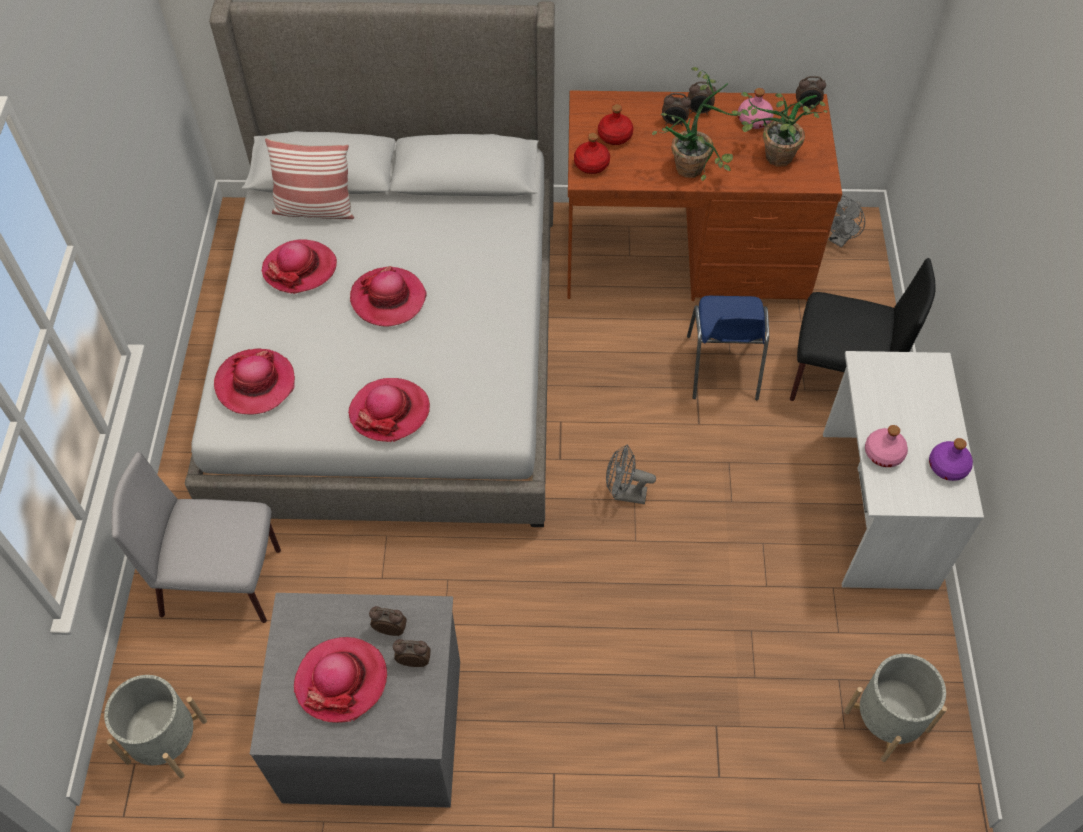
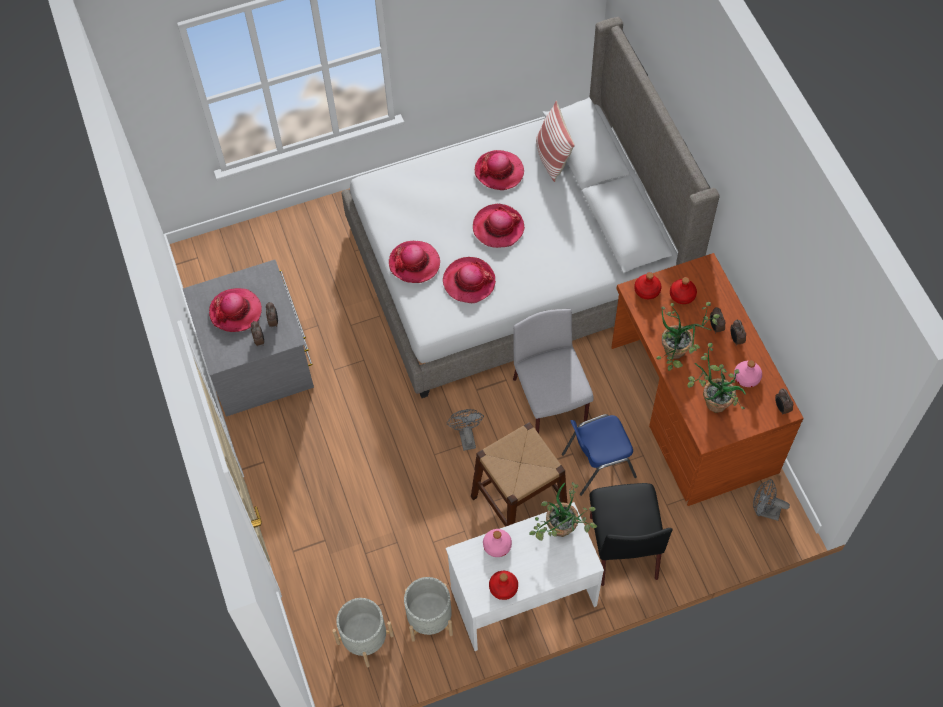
camera: 70 degrees right, 5 degrees up
(166, 741) = (214, 266): grey planter -> grey planter (430, 618)
(224, 582) = (315, 247): grey chair -> grey chair (550, 401)
(255, 383) = (403, 188): hat -> hat (469, 281)
(748, 469) = (519, 505): none -> brown stool
(885, 379) = (560, 532): none -> potted plant
(947, 467) = (503, 587): purple bottle -> red bottle

